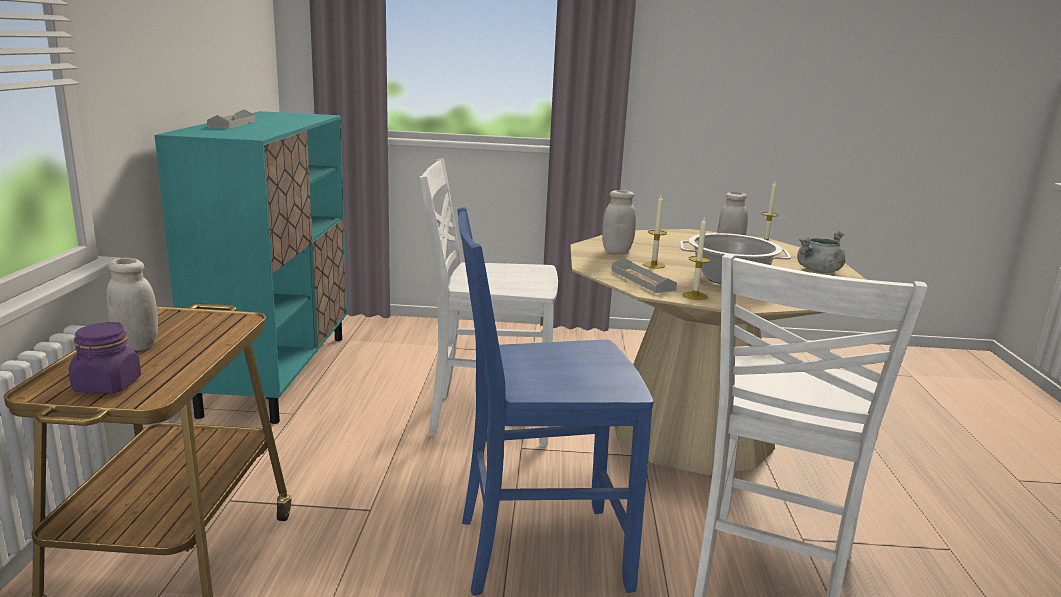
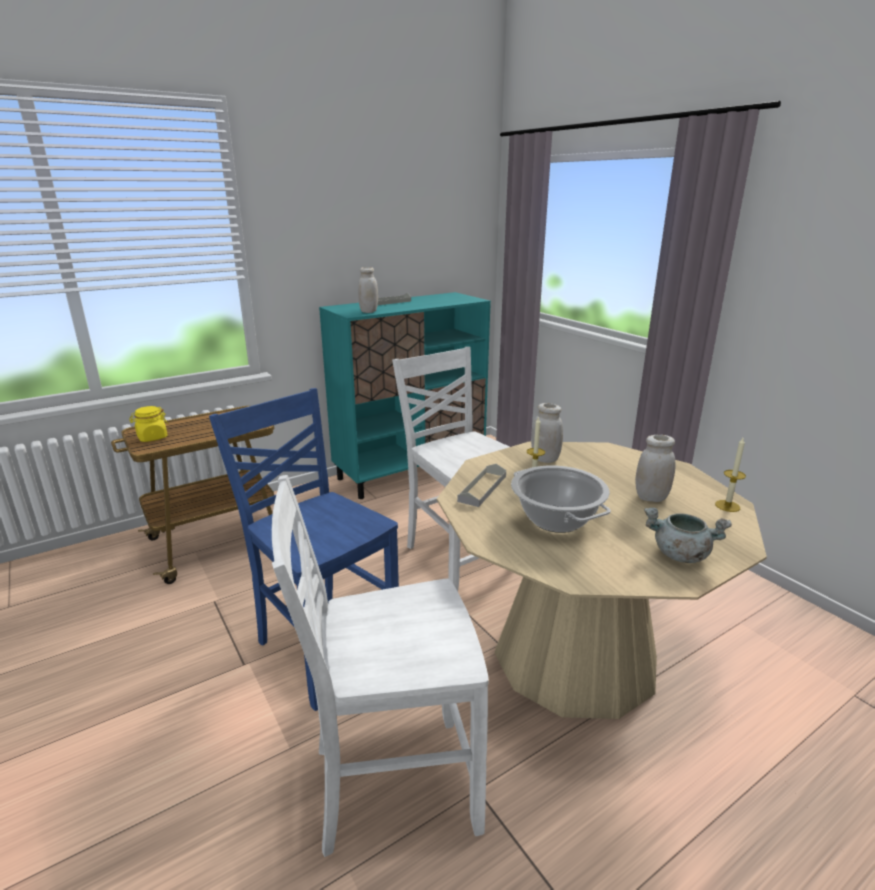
camera: 55 degrees right, 5 degrees up
(107, 385) = (152, 437): purple jar -> yellow jar
(137, 345) = (202, 423): white jar -> white jar (369, 311)
(695, 296) = (476, 517): candle -> none

